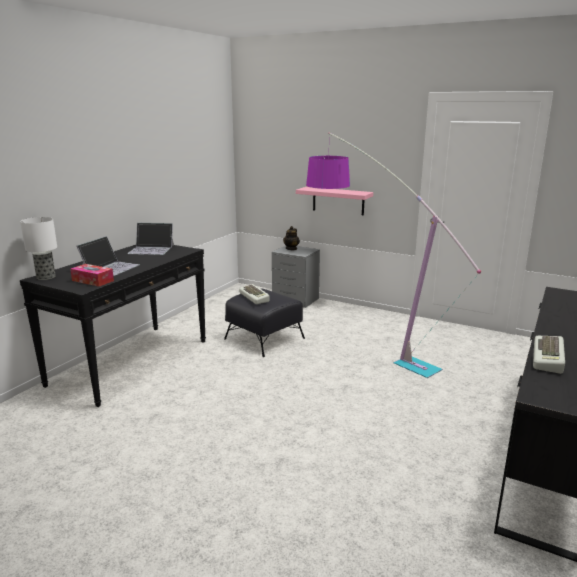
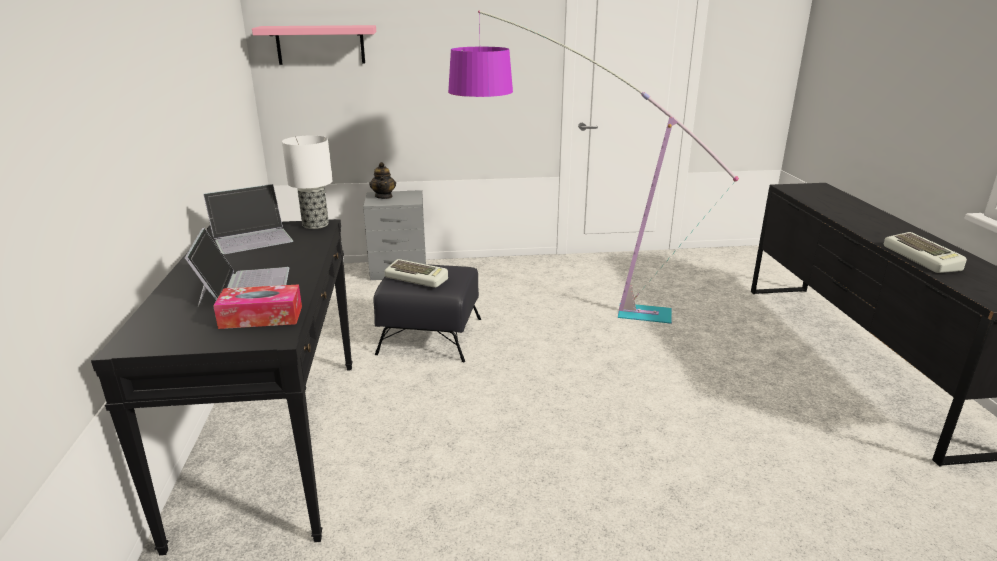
camera: 35 degrees left, 5 degrees up
(46, 277) = (146, 337): table lamp -> table lamp (316, 224)
(338, 201) = (445, 115): pink shelf -> pink shelf (320, 45)

